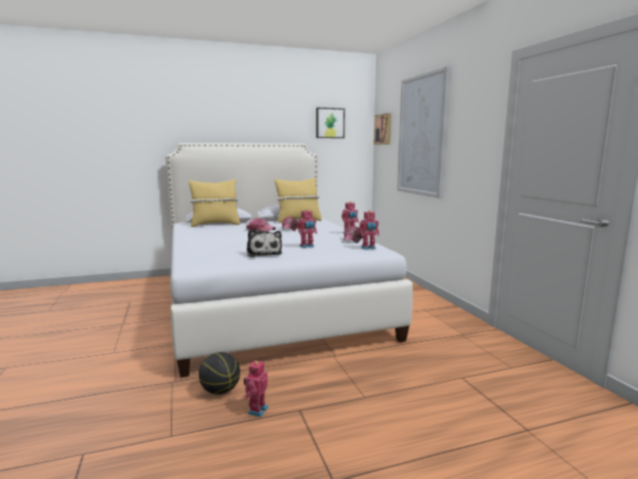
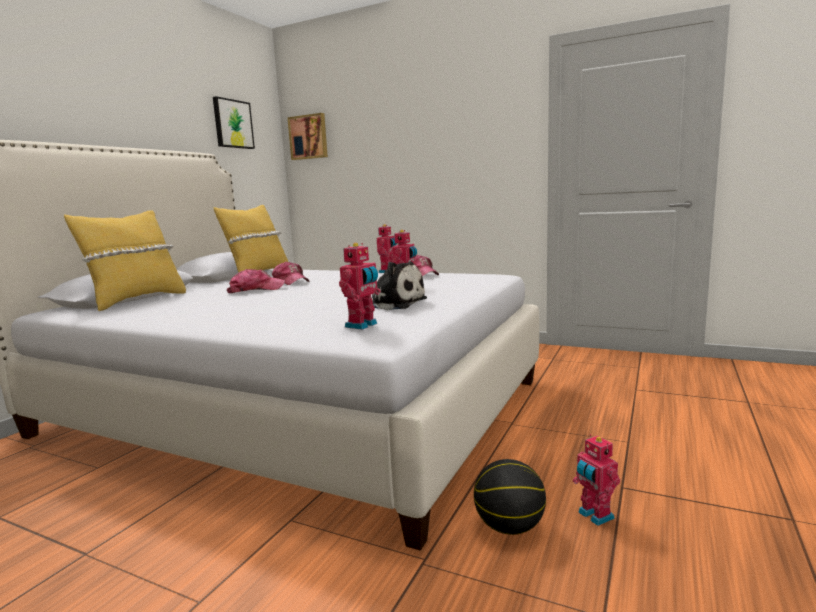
camera: 45 degrees left, 0 degrees up
(368, 248) = (472, 276): toy robot -> toy robot (363, 325)
(422, 135) = (398, 140): picture -> none

